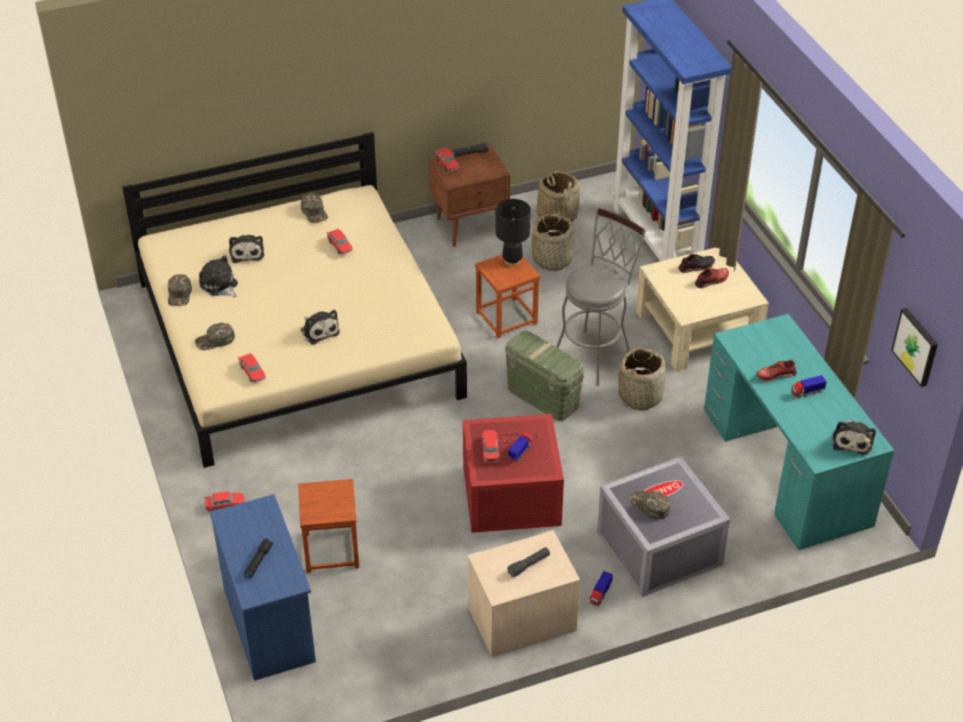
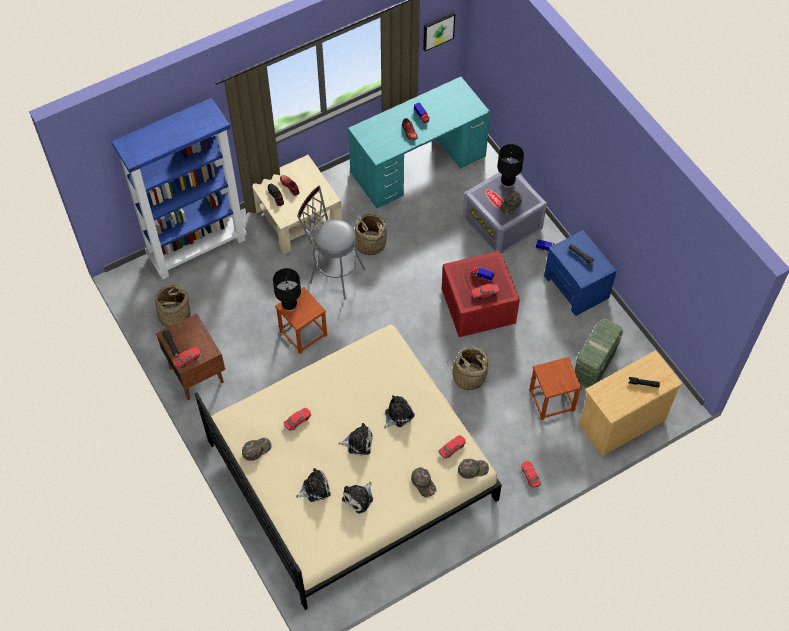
camera: 100 degrees left, 15 degrees up
(180, 294) = (375, 525): green cap -> green cap (473, 469)
(269, 624) = (621, 423): blue dresser -> beige dresser
(521, 619) = (576, 287): beige nightstand -> blue nightstand
(542, 397) = (382, 300): green storage box -> green storage box (594, 365)
(553, 258) = (230, 312): basket -> basket (469, 377)
(693, 509) = (507, 183): none -> black table lamp
(852, 441) = (458, 95): plush toy -> plush toy (358, 442)

